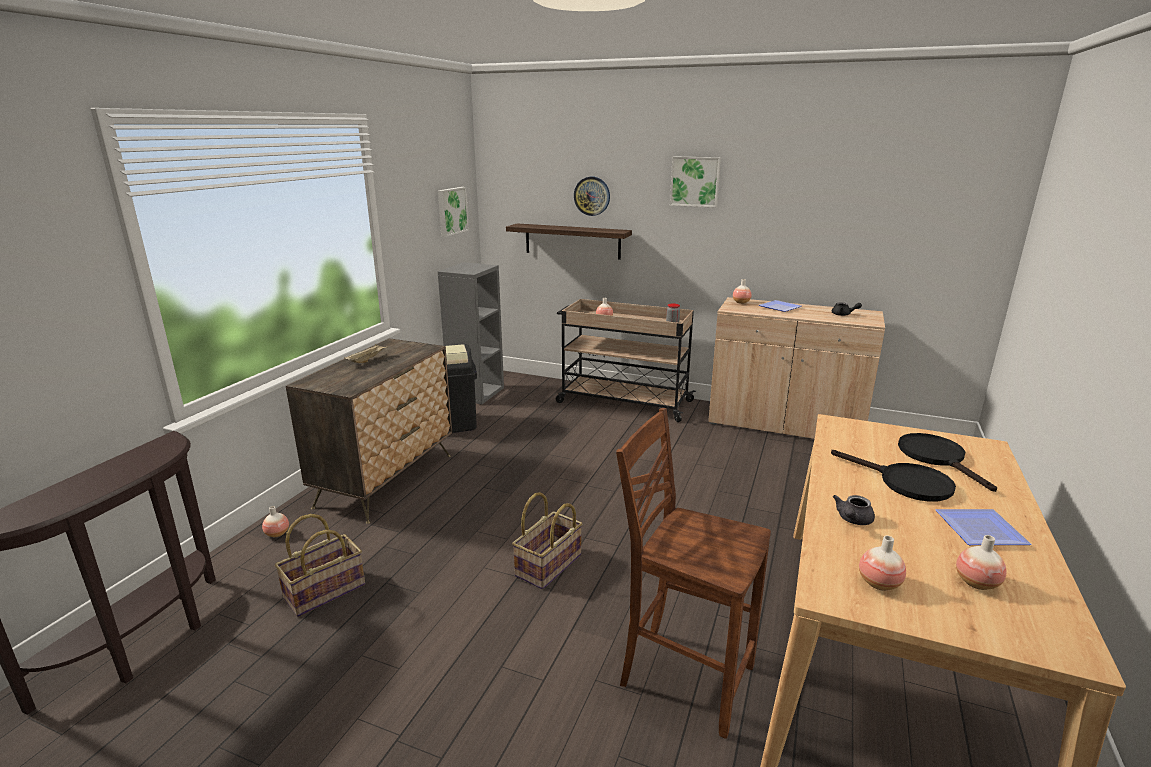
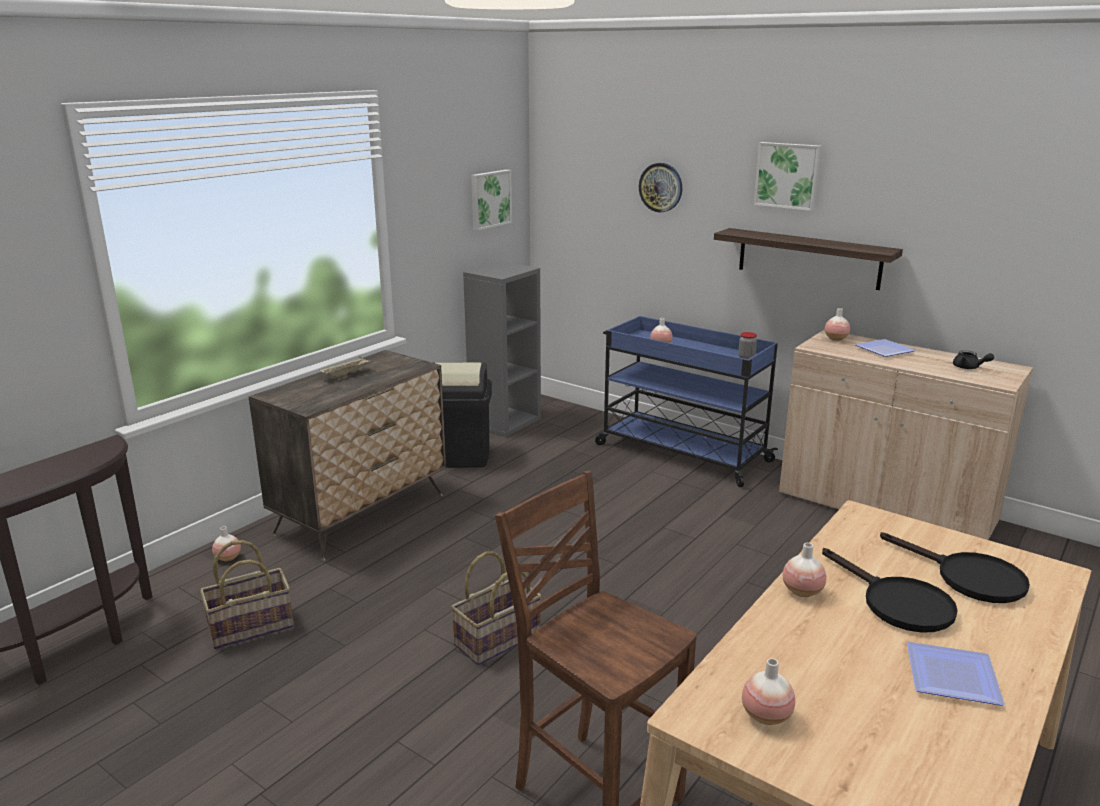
camera: 15 degrees right, 0 degrees up
(572, 241) = (635, 242): shelf -> shelf (808, 258)
(623, 401) = (680, 452): beige cart -> blue cart
(852, 520) = (790, 638): grey teapot -> none
(937, 458) = (968, 577): black frying pan -> black frying pan turned 135 degrees clockwise
(976, 583) = (893, 738): vase -> vase (802, 591)

